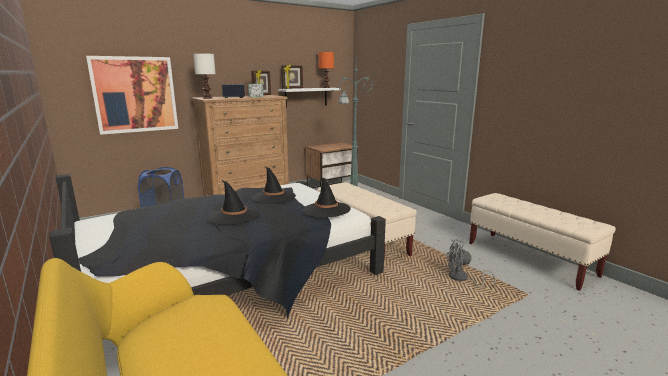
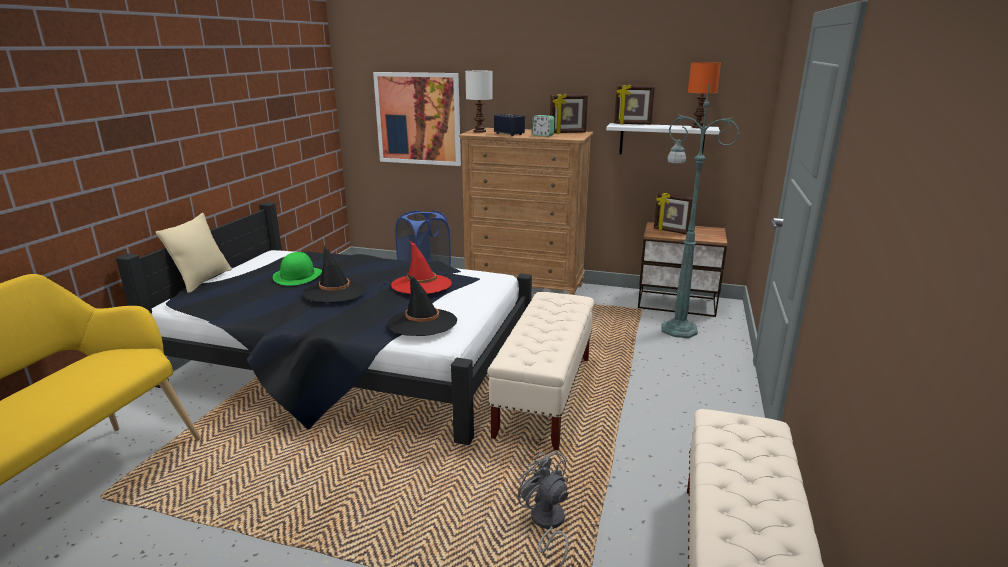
camera: 50 degrees right, 5 degrees up
(81, 253) = (203, 280): none -> beige pillow
(171, 221) = (297, 276): none -> green hat
(273, 197) = (421, 285): black hat -> red hat
(326, 147) = (671, 231): none -> picture frame

